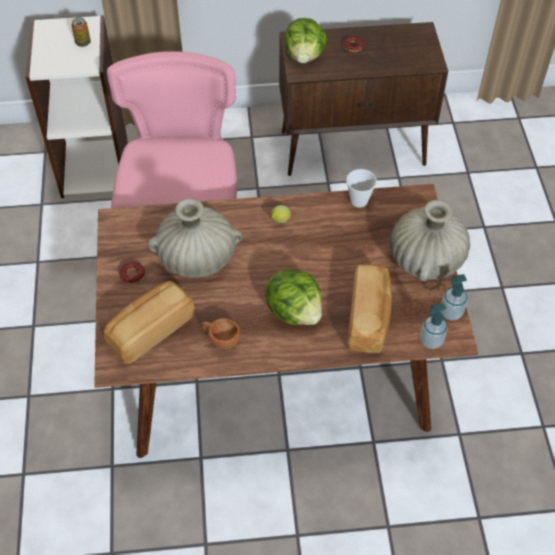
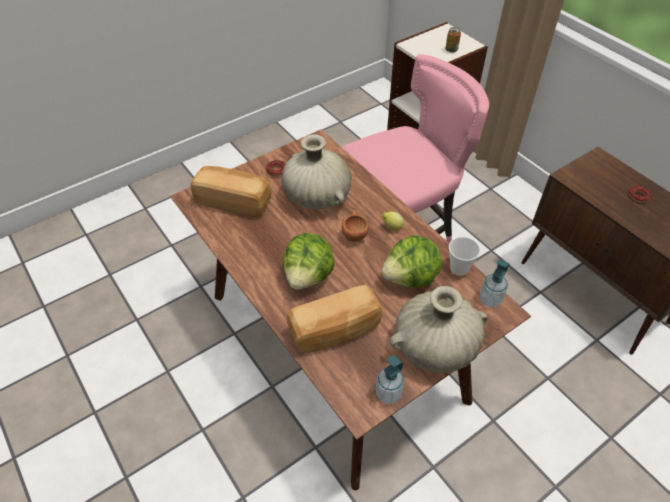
camera: 60 degrees right, 5 degrees down
(220, 339) = (250, 243): brown cup -> brown cup (354, 233)
(304, 56) = (589, 172): lettuce -> lettuce (411, 278)
(431, 340) = (344, 390): soap dispenser -> soap dispenser (490, 300)

